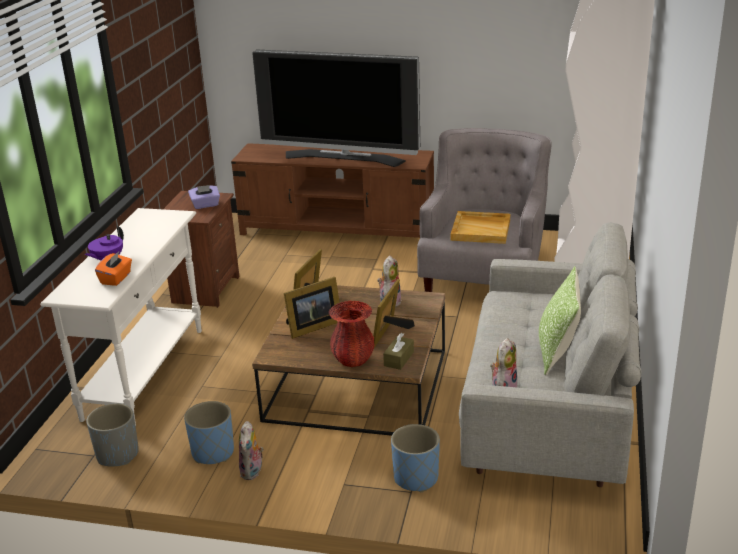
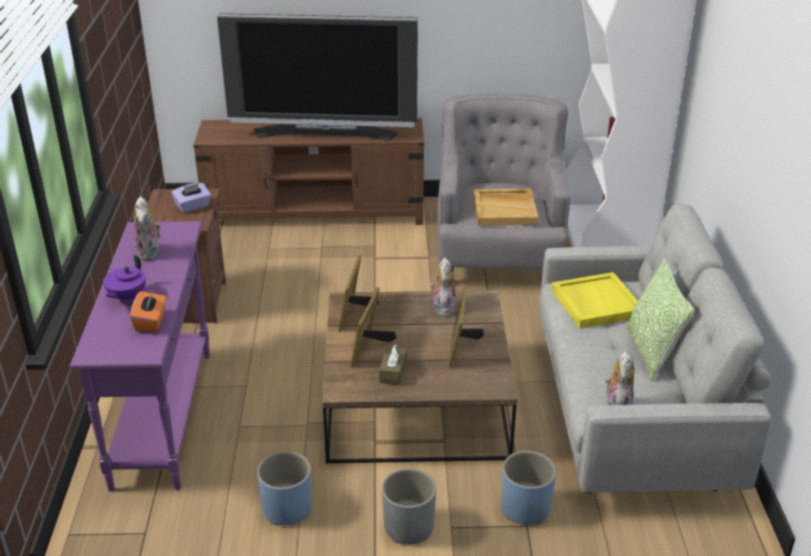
camera: 15 degrees left, 5 degrees up
(118, 455) = (174, 528): grey planter -> grey planter (409, 527)
(145, 373) = (164, 417): white console table -> purple console table
(253, 472) = (343, 527): plush toy -> plush toy (150, 253)
(311, 327) = (370, 348): picture frame -> picture frame turned 150 degrees clockwise
(353, 360) = (435, 384): red vase -> none
(399, 359) = (484, 377): brown tissue box -> brown tissue box (393, 372)
(525, 308) = (595, 303): none -> yellow tray

